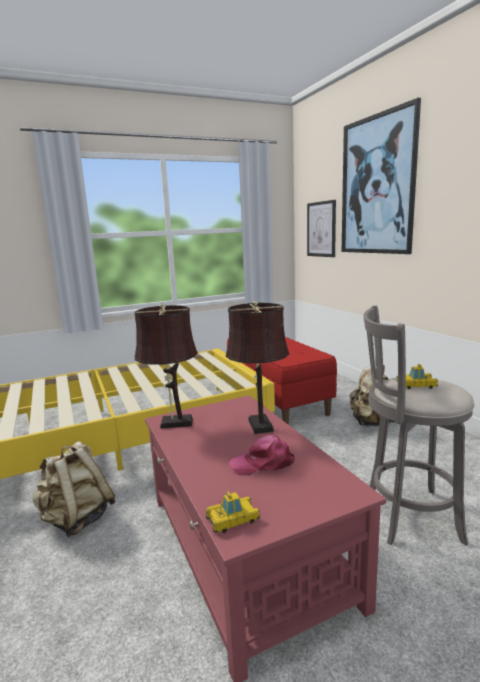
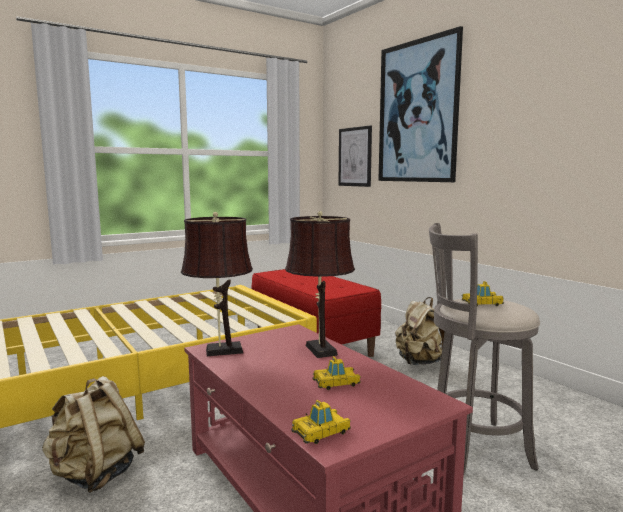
camera: 10 degrees left, 5 degrees down
(263, 463) = (336, 383): pink cap -> toy car

